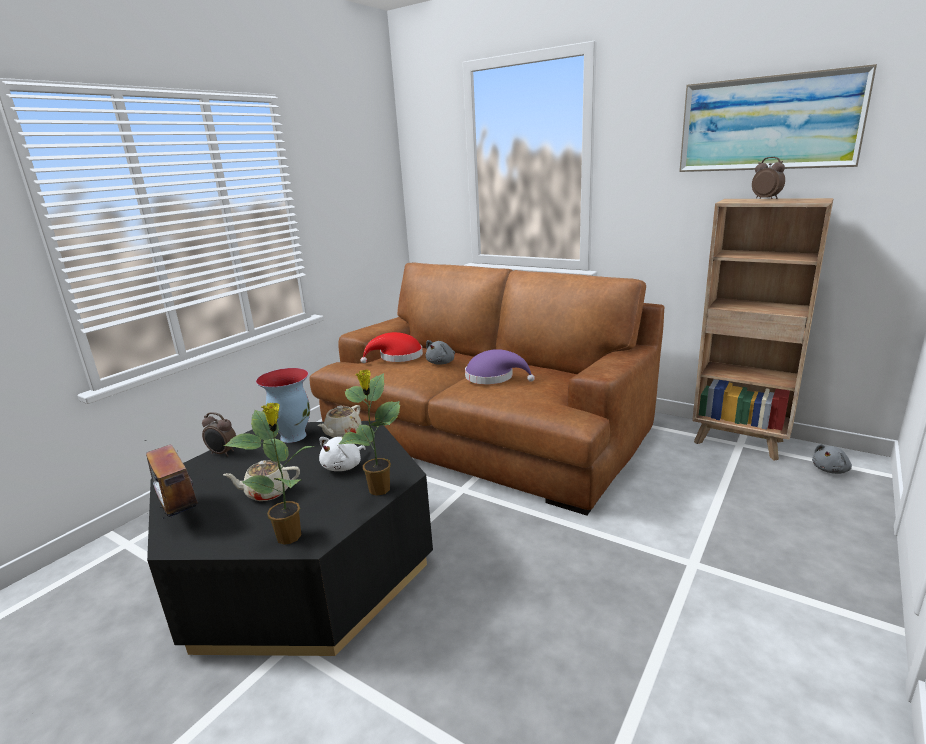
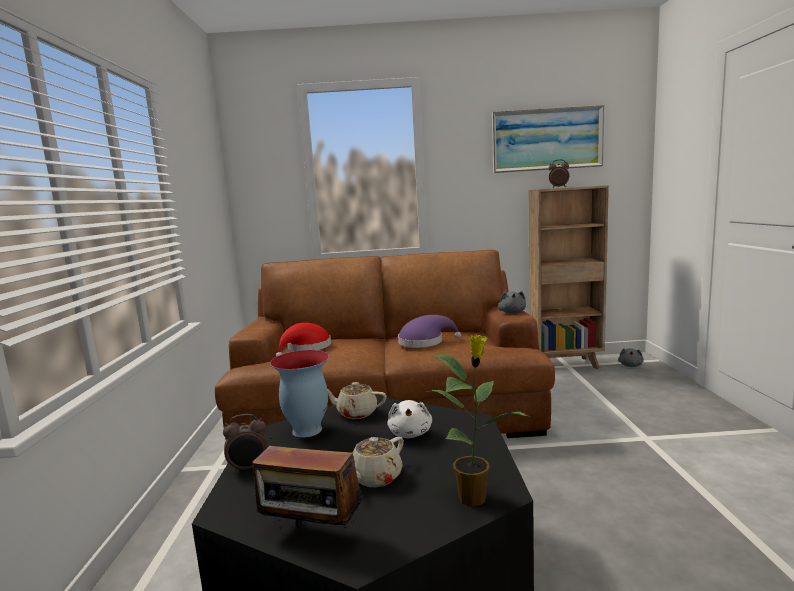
camera: 35 degrees left, 10 degrees down
(342, 433) = (356, 413): beige teapot -> beige teapot turned 105 degrees clockwise
(379, 490) = (478, 437): potted plant -> none
(441, 363) = (354, 344): grey plush toy -> grey plush toy (512, 312)

